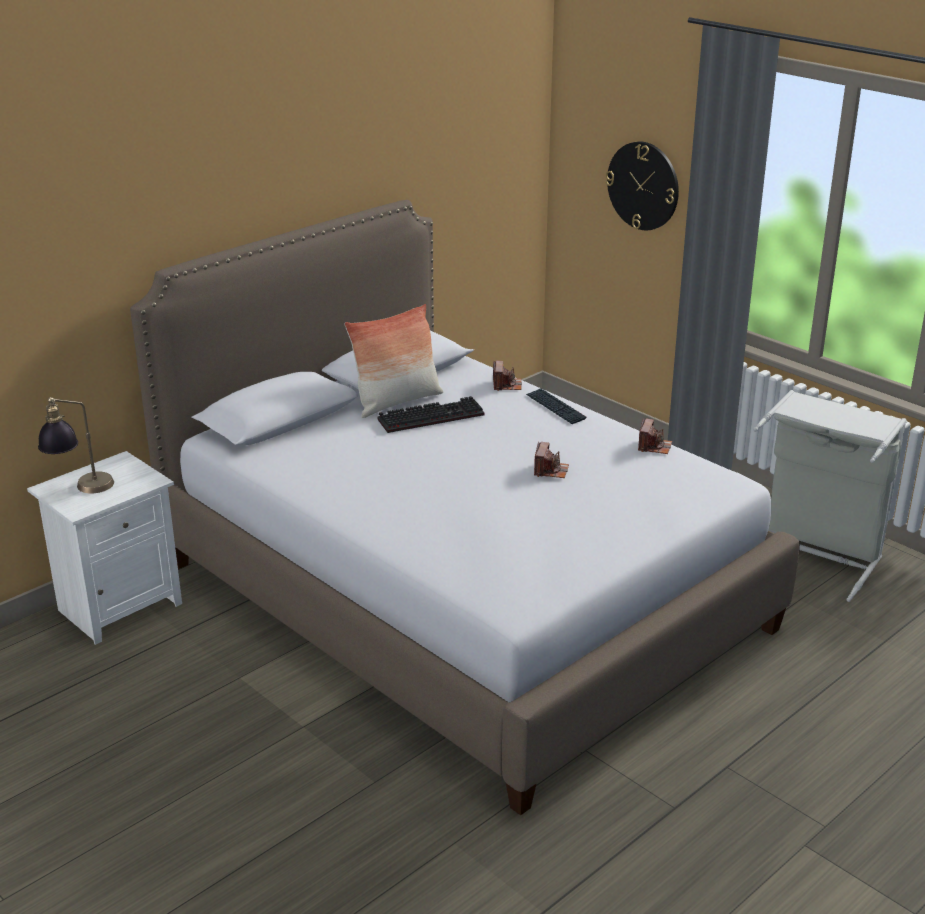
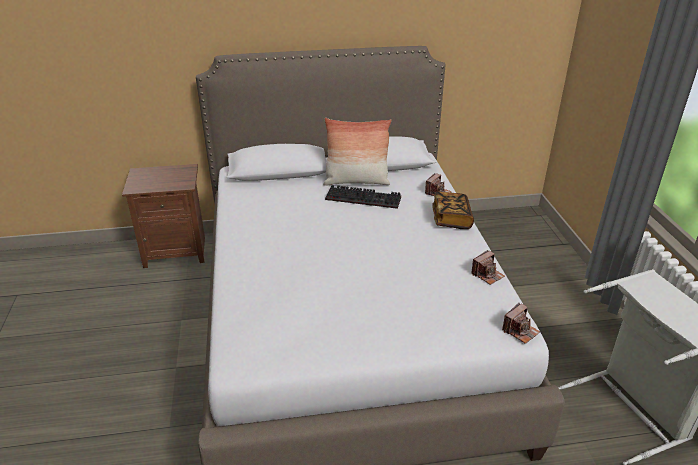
camera: 35 degrees right, 5 degrees up
(80, 489) = (149, 178): table lamp -> none
(118, 606) = (176, 251): white nightstand -> brown nightstand
(550, 470) = (391, 264): camera -> camera (520, 331)
(555, 407) = (451, 219): keyboard -> book
(643, 185) = (619, 71): wall clock -> none

